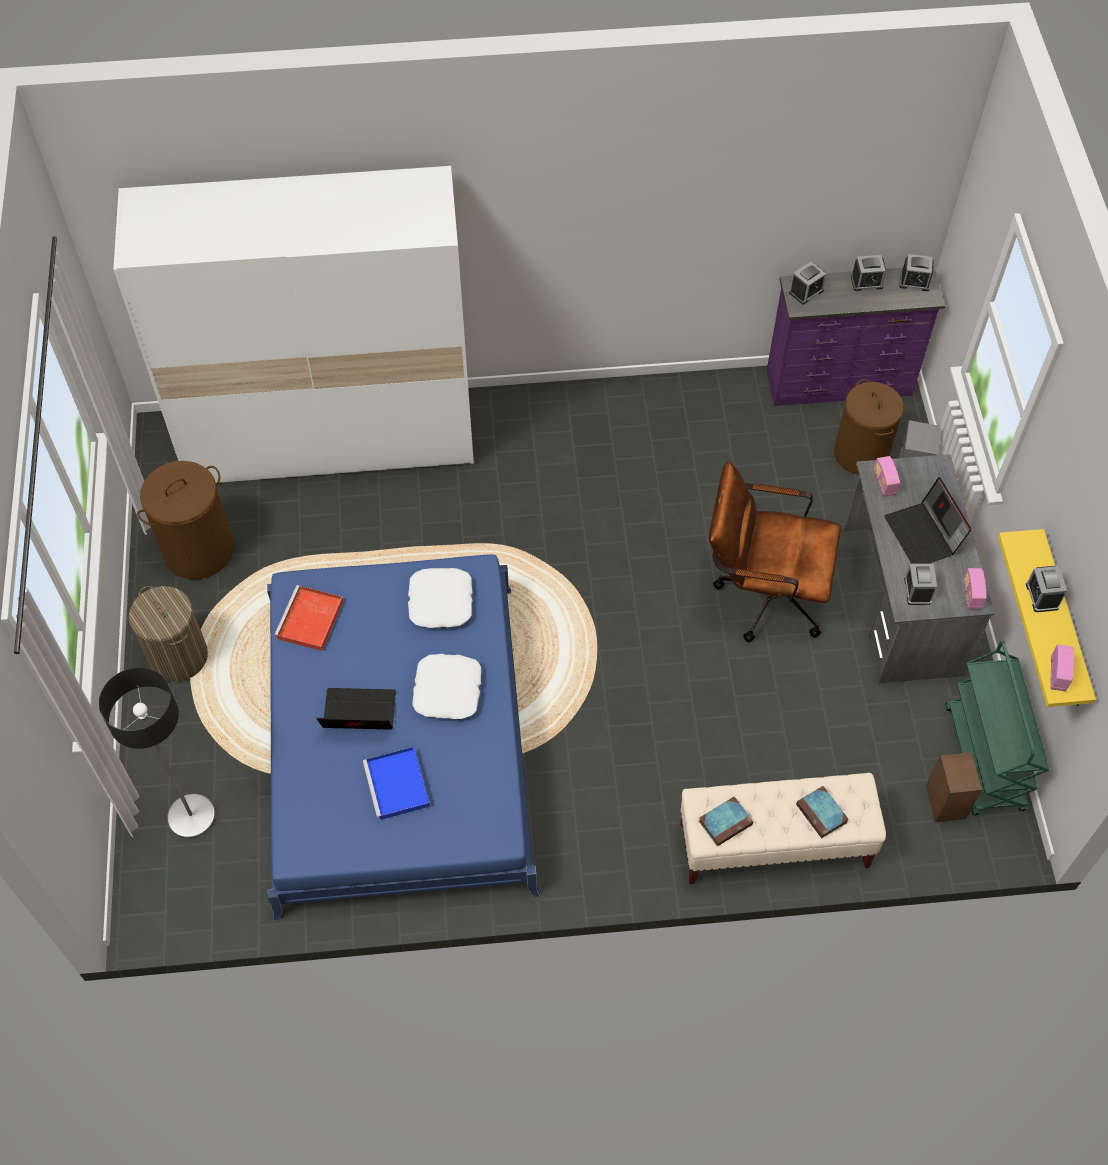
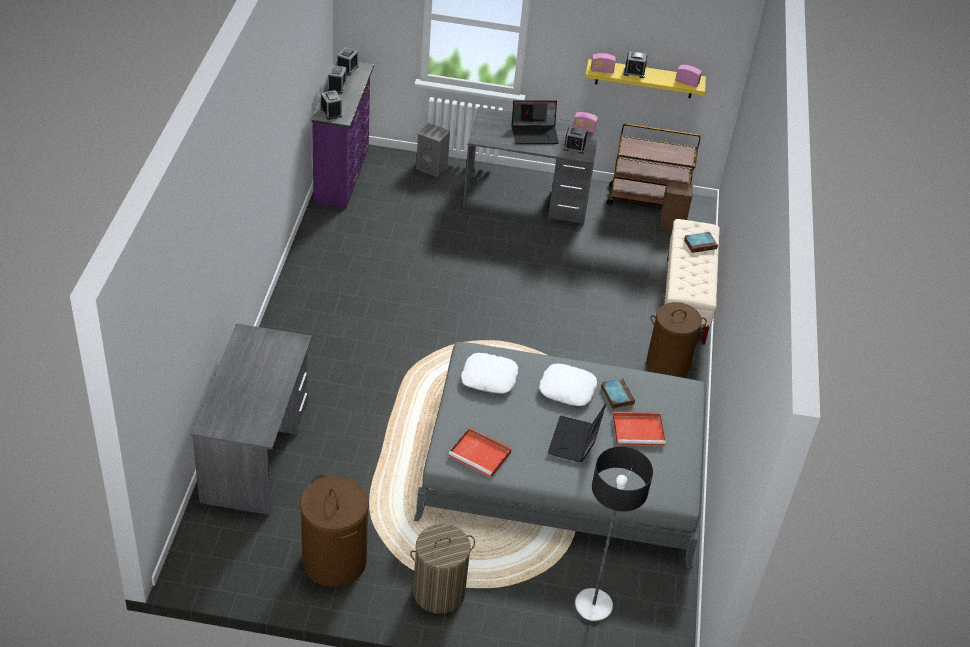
camera: 80 degrees left, 15 degrees down
(331, 439) = (256, 451): white wardrobe -> grey desk
(398, 786) = (639, 431): blue tray -> red tray
(399, 744) = (563, 467): blue bed -> grey bed
(726, 822) = (697, 284): book -> book (616, 395)
(762, 594) = (499, 255): brown office chair -> none
(861, 454) = (405, 182): brown laundry basket -> brown laundry basket (668, 364)
(884, 483) = (489, 137): radio -> radio (602, 70)
(984, 759) = (647, 200): green cart -> brown cart

